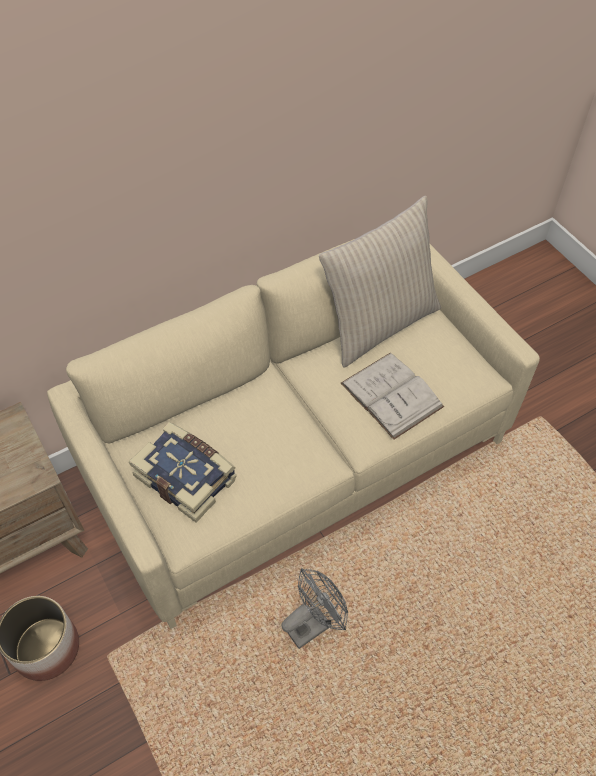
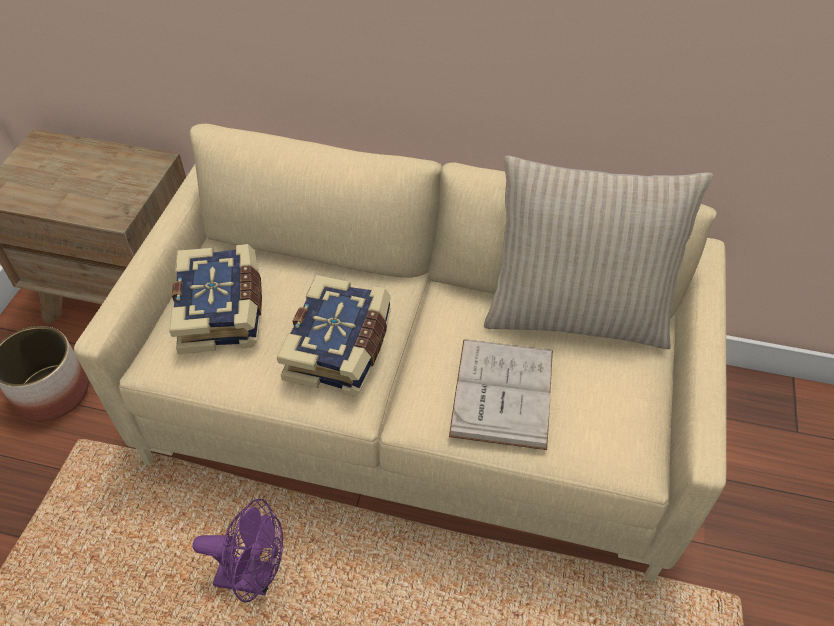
camera: 45 degrees right, 5 degrees down
(283, 441) = (341, 348): none -> book
(314, 623) = (254, 577): grey fan -> purple fan

